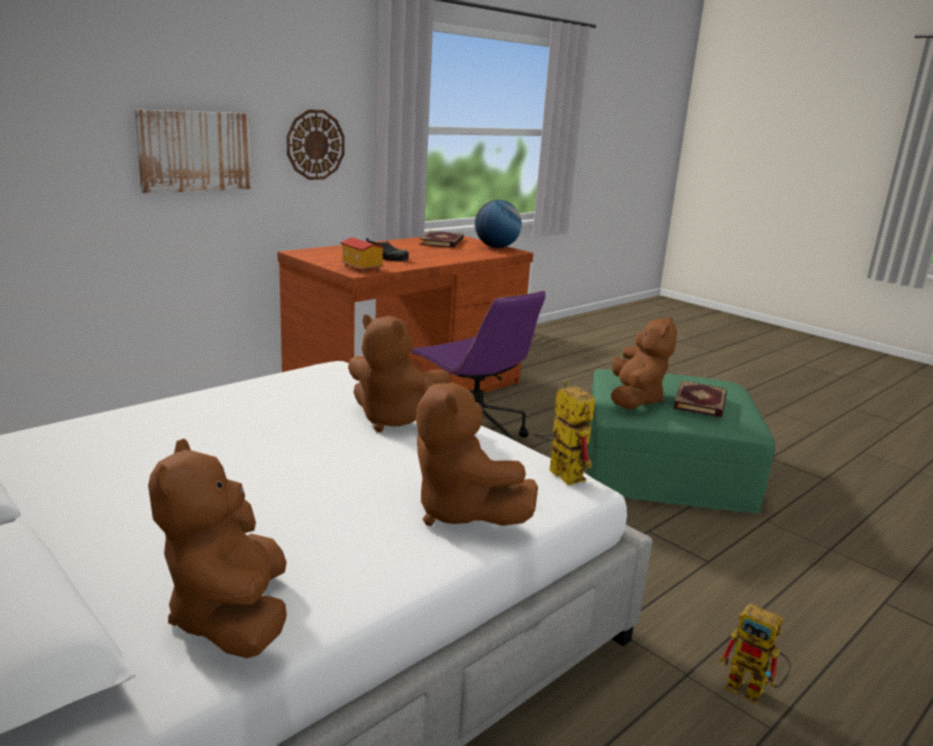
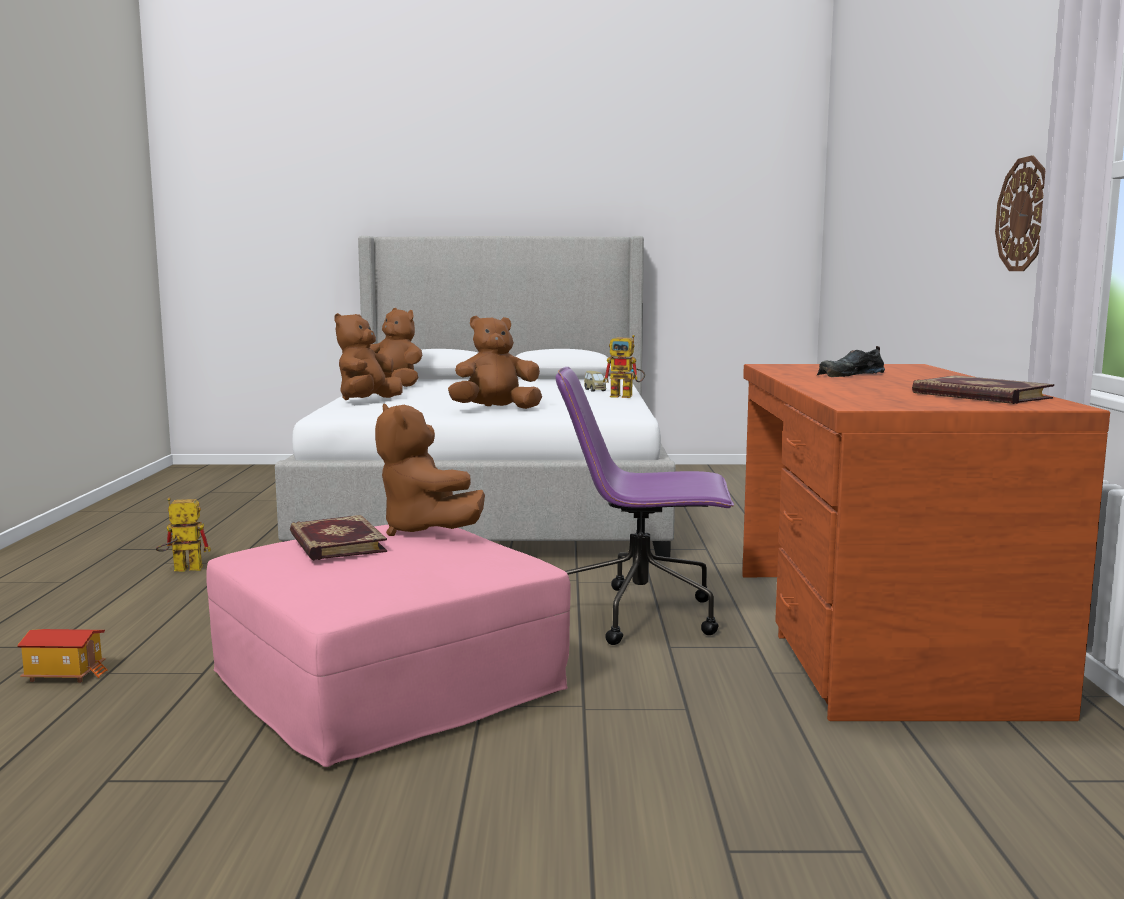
camera: 135 degrees right, 10 degrees down
(134, 427) = (595, 390): none -> toy car
(195, 151) = (943, 232): picture -> none
(361, 268) = (789, 367): toy house -> toy house (66, 674)
(461, 512) = (367, 401): brown plush toy -> brown plush toy turned 75 degrees counterclockwise
(496, 247) = (908, 405): globe -> none
(559, 473) = (345, 414): toy robot -> toy robot (626, 396)
(666, 468) = (385, 683): green ottoman -> pink ottoman

